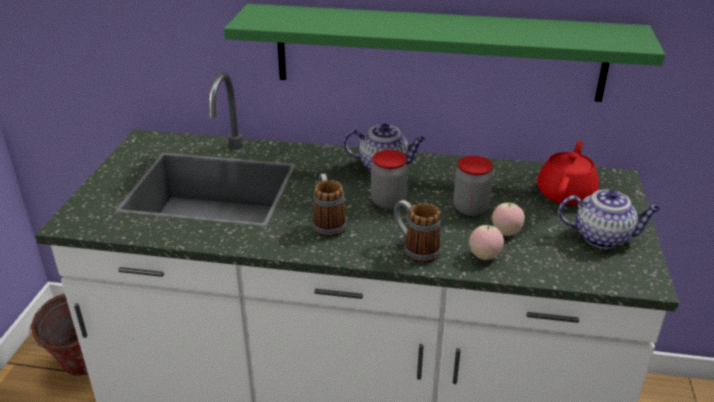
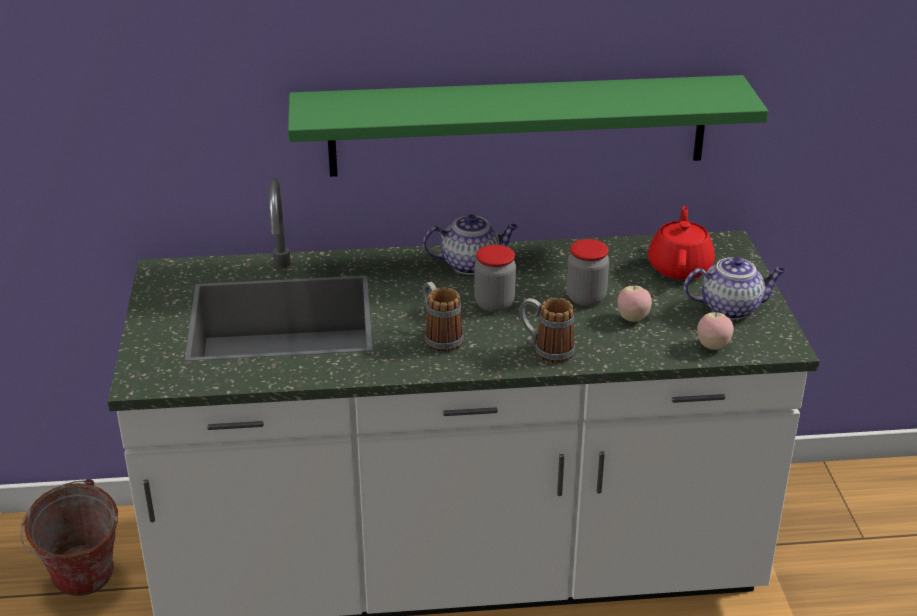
camera: 15 degrees left, 0 degrees up
(484, 256) = (620, 346): apple -> apple (713, 346)

